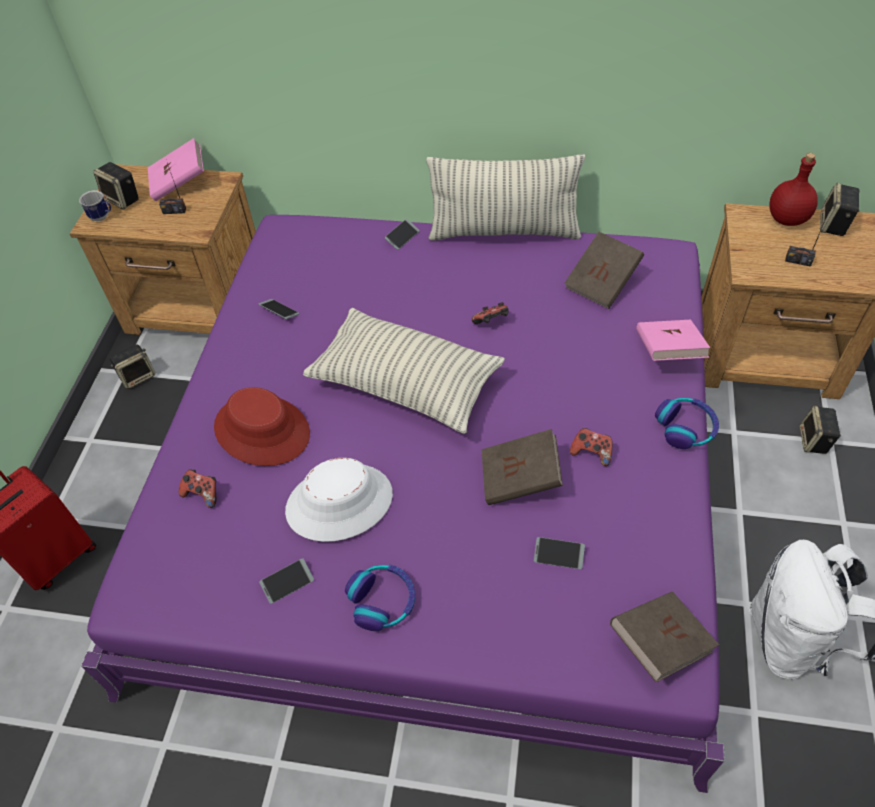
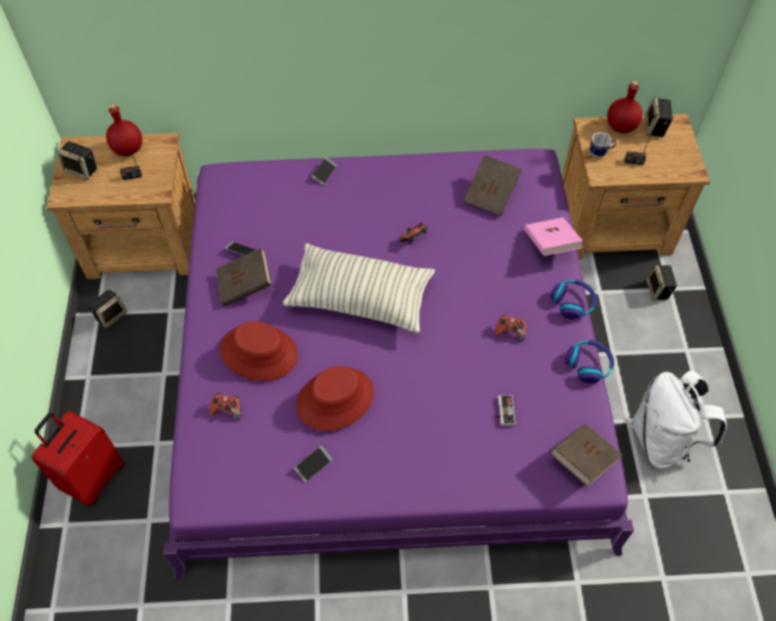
camera: 15 degrees left, 5 degrees up
(102, 217) = (70, 189): mug -> mug (600, 153)
(179, 183) = (127, 149): pink book -> red bottle
(339, 502) = (335, 399): white hat -> red hat
(382, 601) = (386, 465): headphones -> headphones (589, 364)
(504, 232) = (405, 158): pillow -> none
(520, 479) = (463, 360): brown book -> brown book (245, 285)
(558, 555) = (502, 411): phone -> game controller

